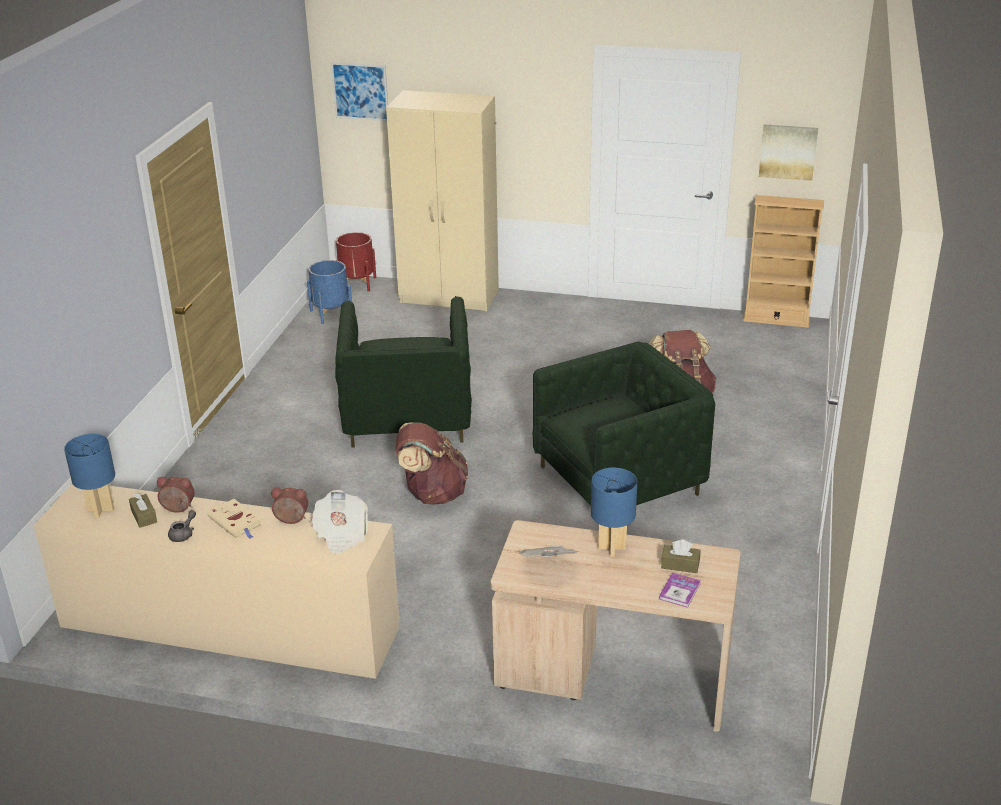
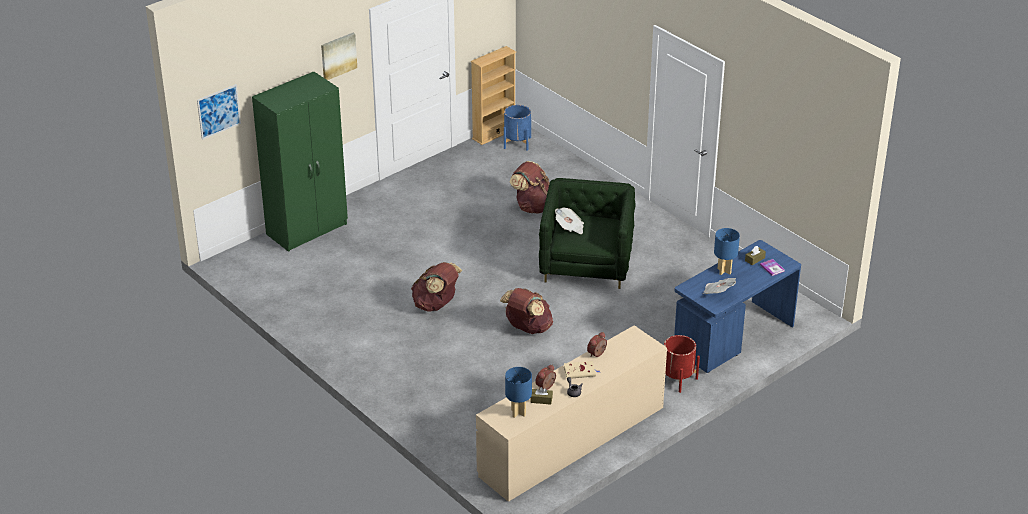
camera: 55 degrees left, 5 degrees up
(331, 313) = (265, 283): blue planter -> blue planter (517, 143)
(341, 535) = (627, 343): newspaper -> newspaper (570, 228)
(357, 283) = (235, 257): red planter -> red planter (677, 379)
(407, 416) = (436, 305): green armchair -> brown backpack
(450, 297) = (308, 229): beige wardrobe -> green wardrobe
(612, 677) = (733, 338): beige desk -> blue desk
(788, 151) = (483, 25): picture -> picture (338, 56)

